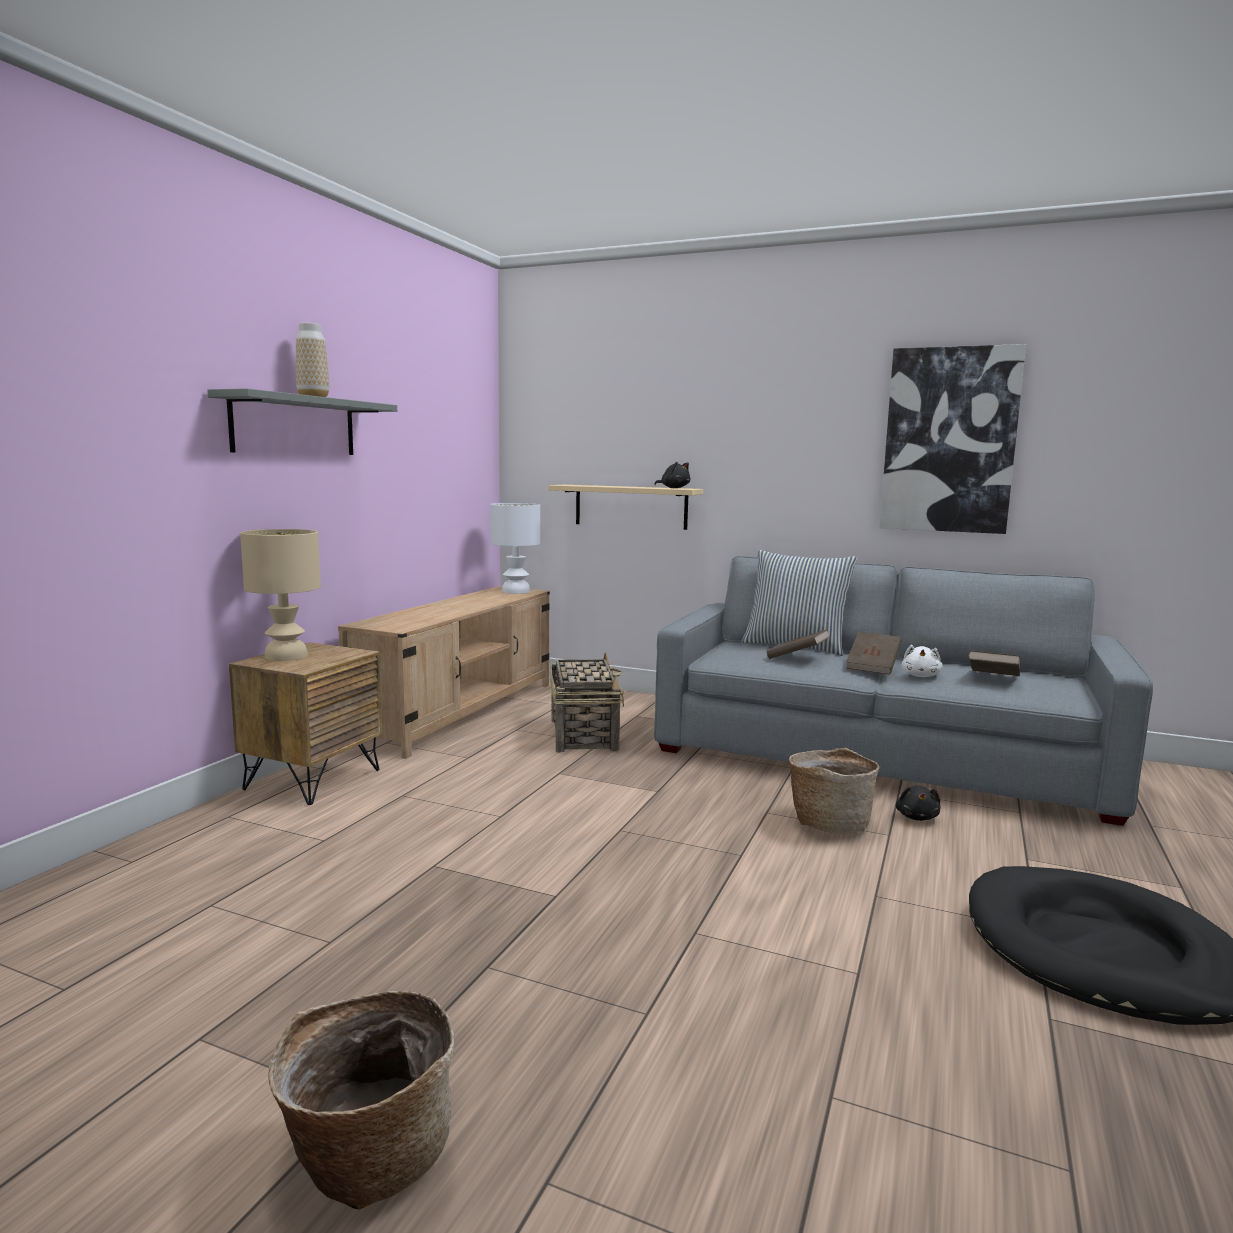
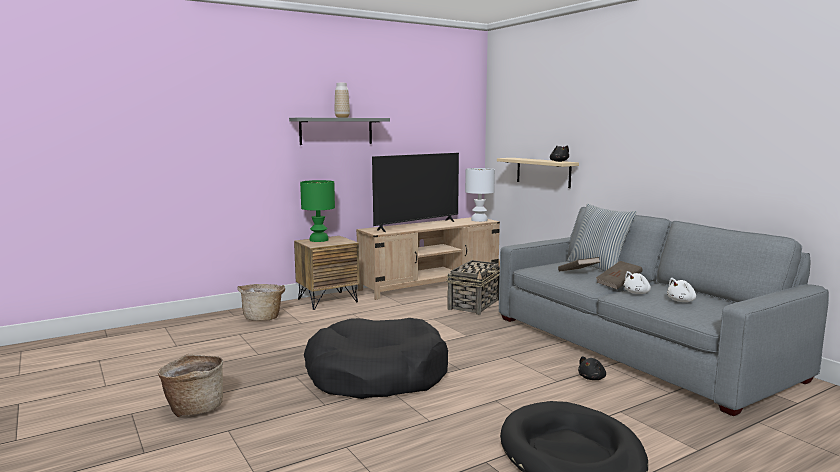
camera: 35 degrees right, 0 degrees up
(287, 656) = (319, 240): beige table lamp -> green table lamp
(438, 609) = (417, 225): none -> television
(637, 911) = (376, 375): none -> black dog bed
(829, 823) = (533, 368): basket -> basket (263, 317)
(949, 440) = (720, 132): picture -> none
(992, 678) = (682, 301): brown book -> white plush toy

